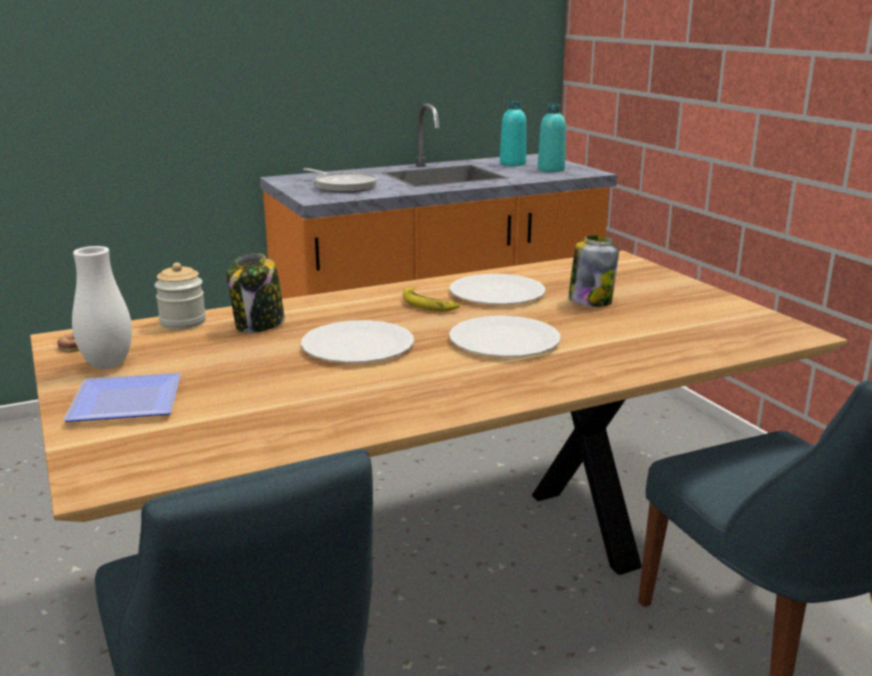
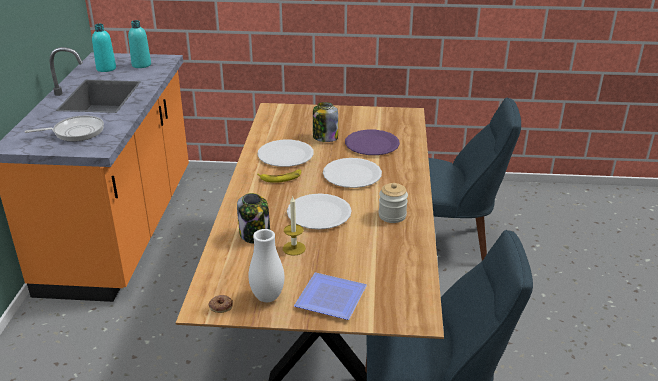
camera: 60 degrees left, 10 degrees up
(183, 322) = (220, 259): jar -> jar (392, 215)
(244, 352) = (294, 248): none -> candle
(628, 332) = (372, 144): none -> purple plate

